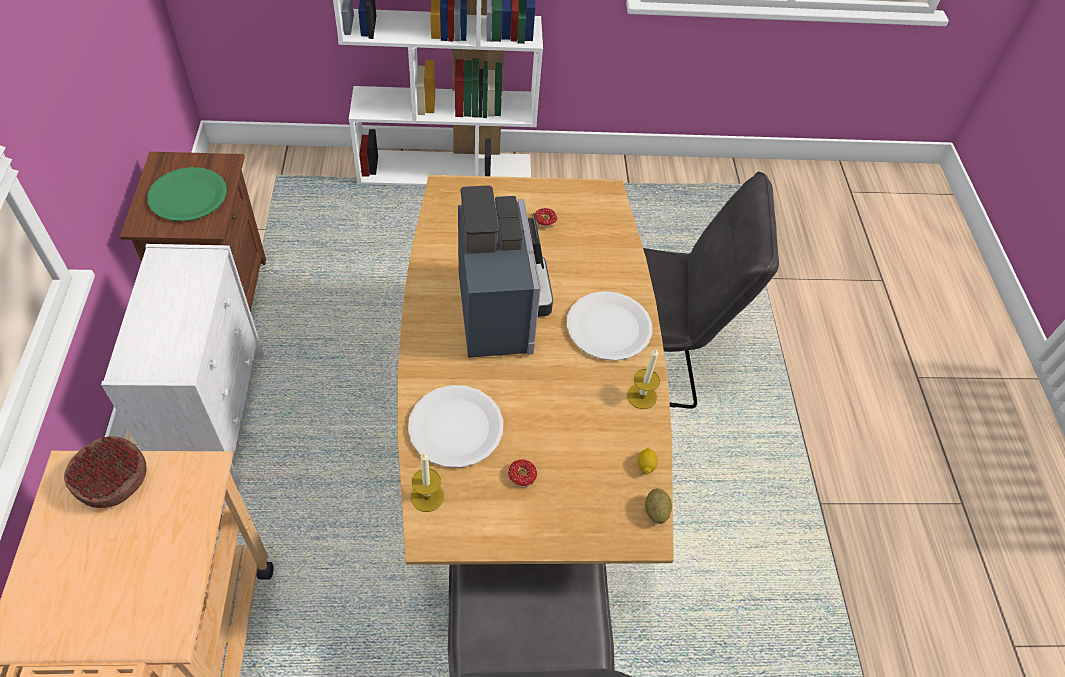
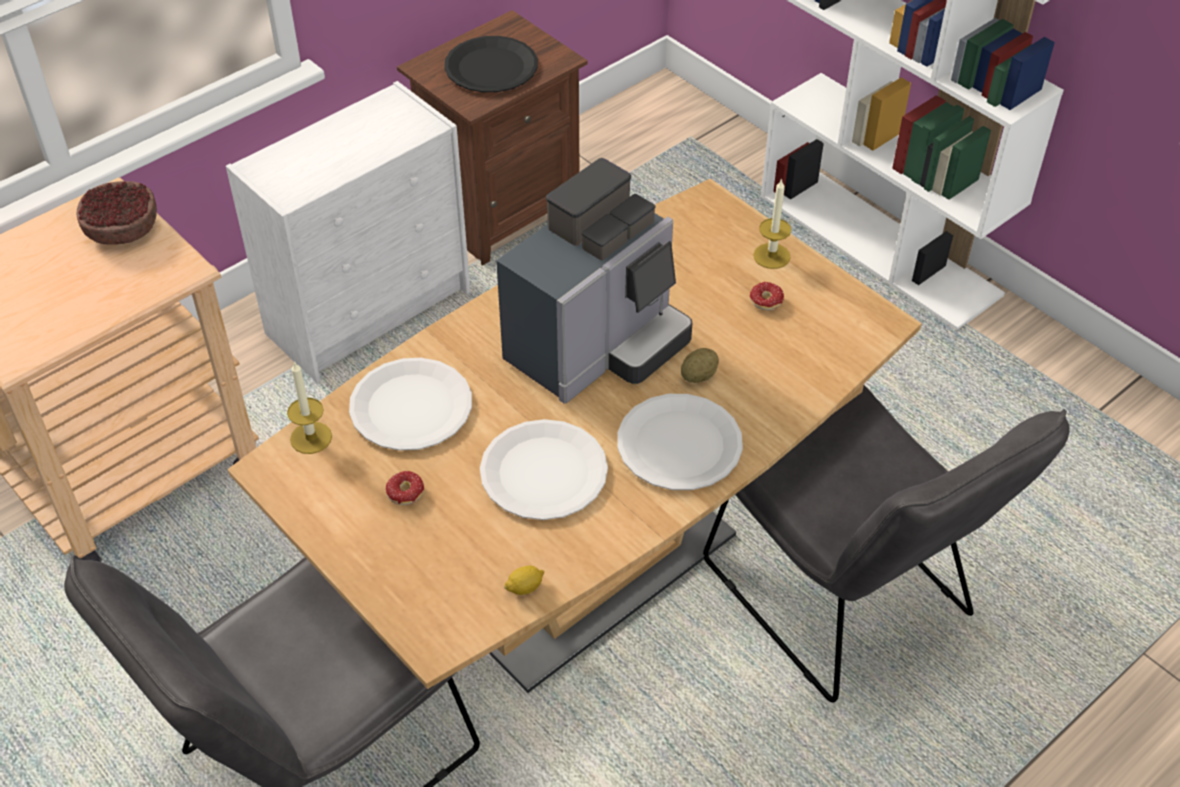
camera: 55 degrees right, 5 degrees down
(188, 196) = (491, 67): green plate -> black plate
(571, 399) = (544, 472): none -> white plate
(641, 396) = (615, 529): candle -> candle (771, 256)
(656, 511) = (473, 631): potato -> potato (698, 376)

